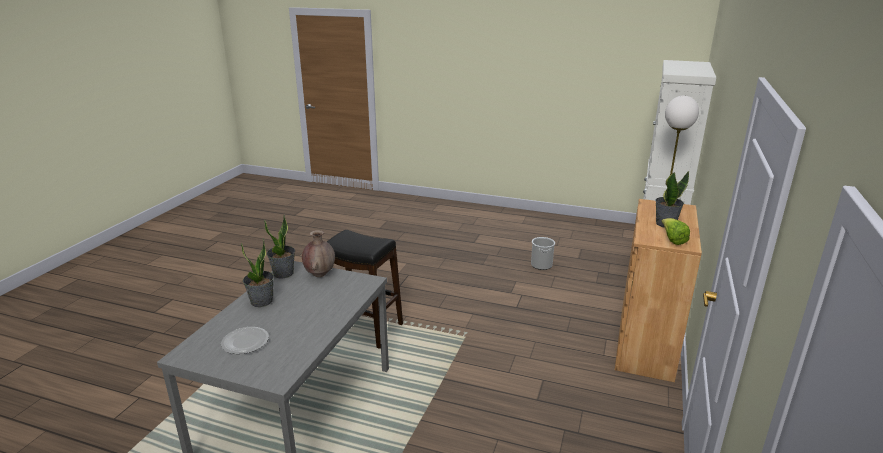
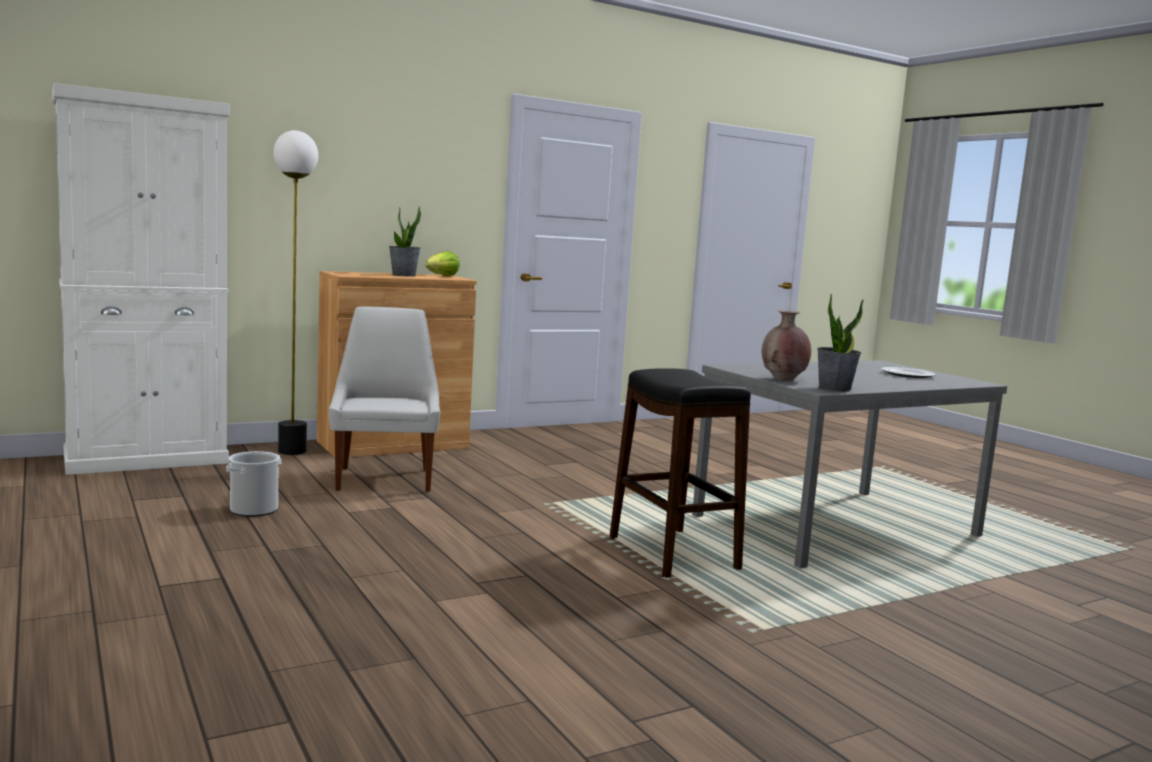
camera: 140 degrees left, 15 degrees down
(262, 301) = (878, 383): potted plant -> none
(562, 309) = (384, 478): none -> white chair

